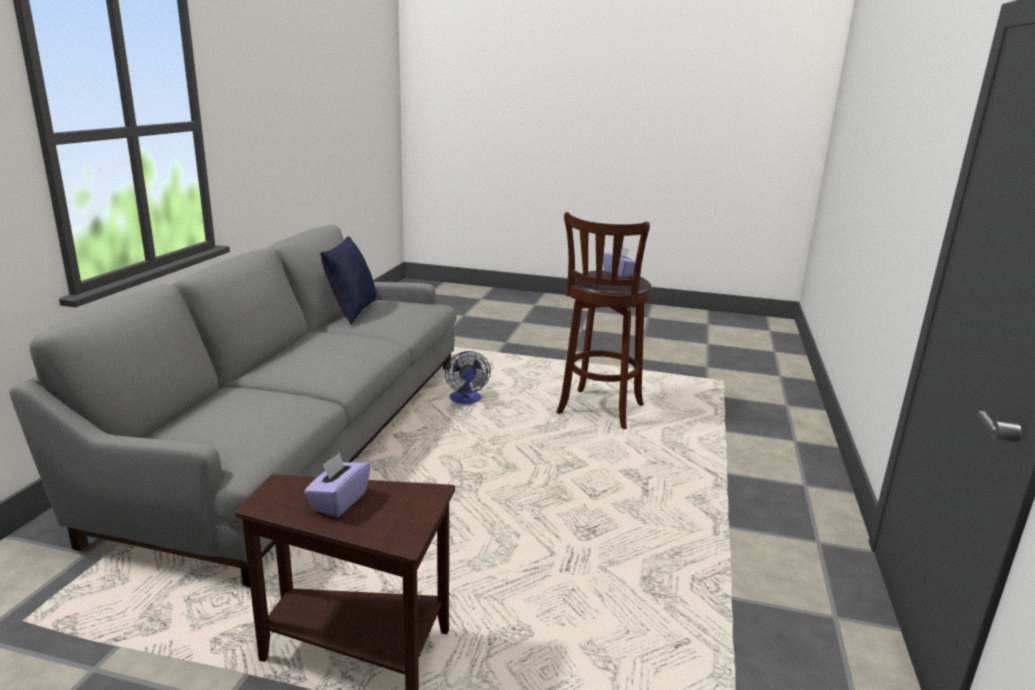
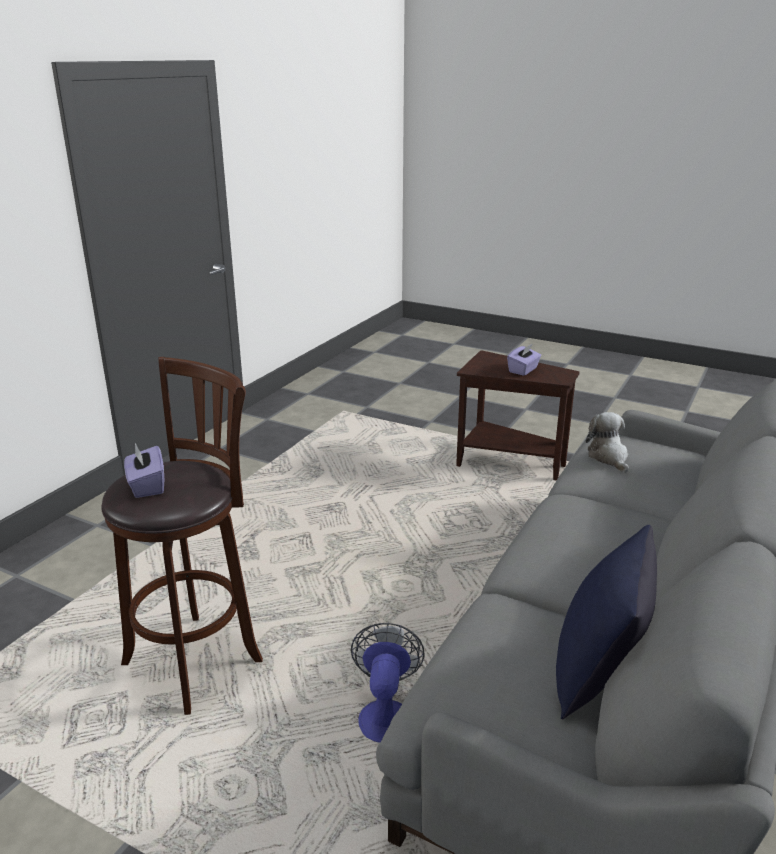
camera: 165 degrees left, 5 degrees up
(268, 420) = (608, 457): none -> plush toy

